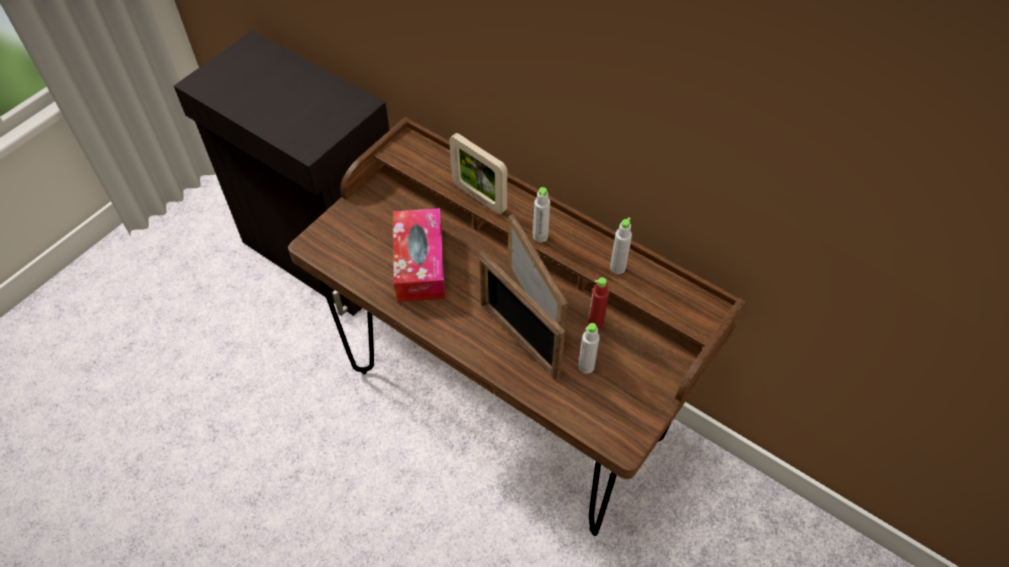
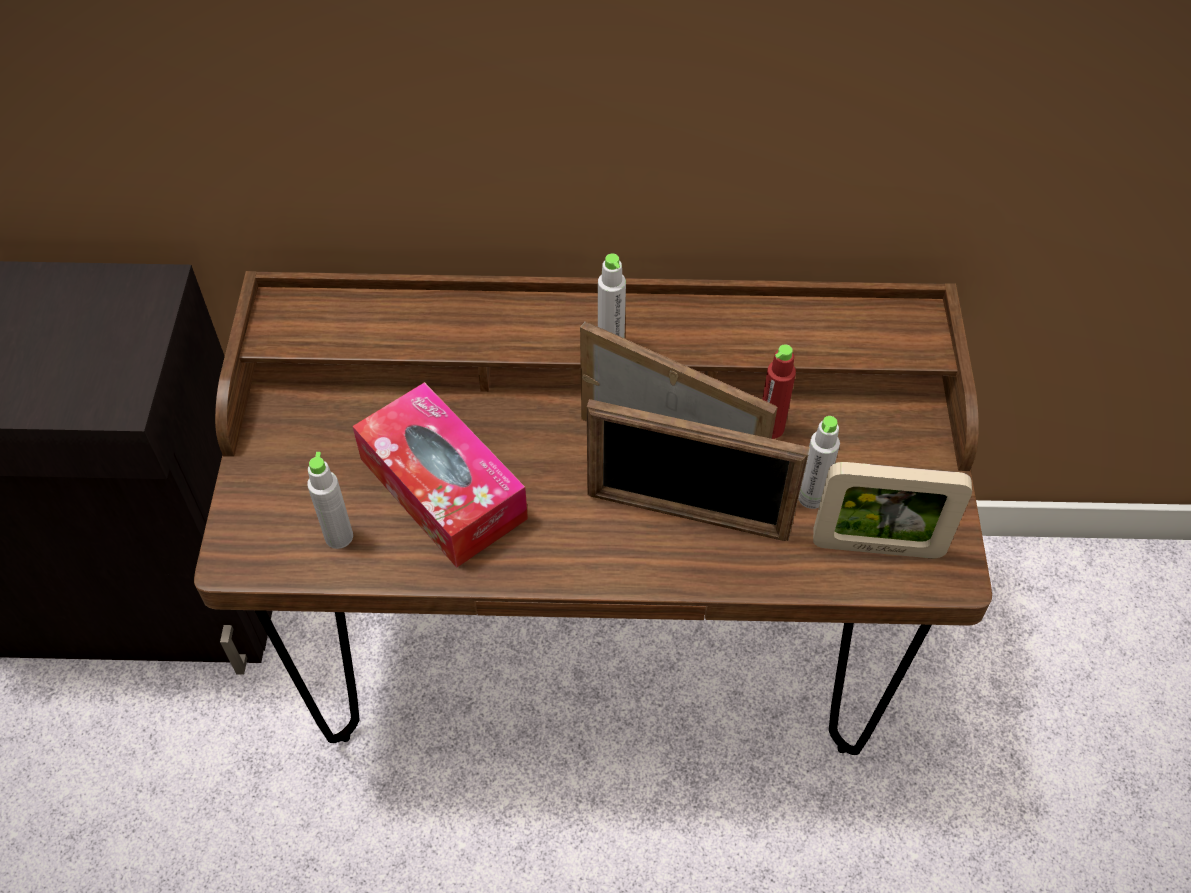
camera: 35 degrees left, 0 degrees up
(479, 197) = (470, 334): picture frame -> picture frame (877, 547)
(617, 267) = (755, 330): grey bottle -> grey bottle (339, 537)

